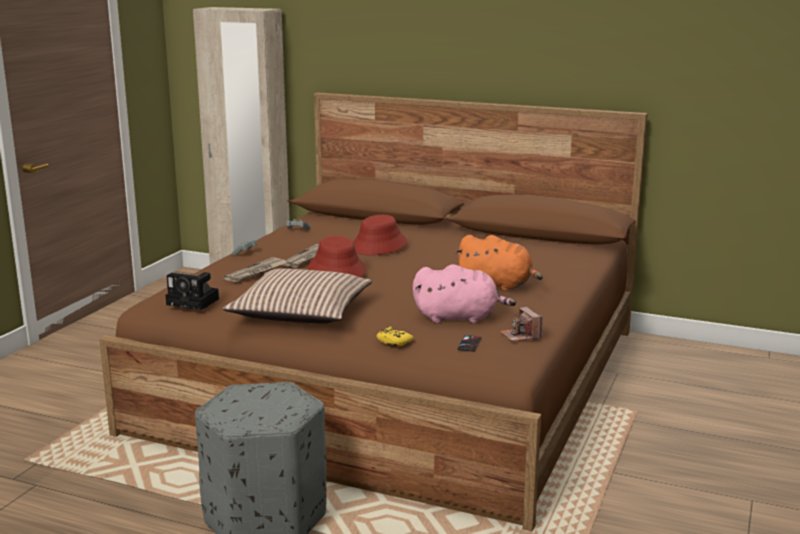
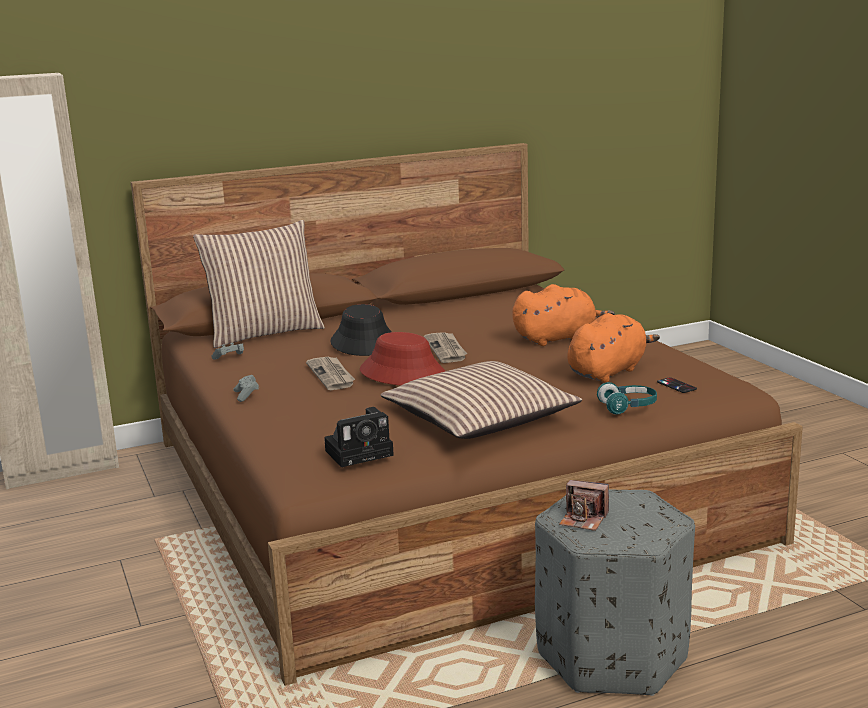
camera: 45 degrees left, 0 degrees up
(256, 272) = (339, 403): newspaper -> newspaper (446, 349)
(353, 222) = (264, 333): none -> pillow
(379, 245) = (364, 342): red hat -> black hat
(393, 341) = (628, 407): yellow game controller -> turquoise headphones
(459, 317) = (608, 372): pink plush toy -> orange plush toy
(520, 336) = (687, 366): camera -> camera (584, 519)

